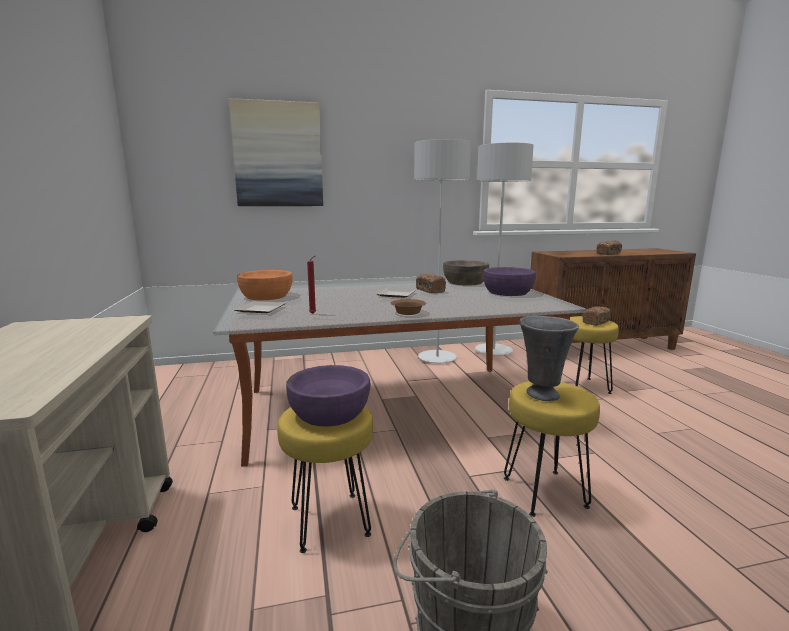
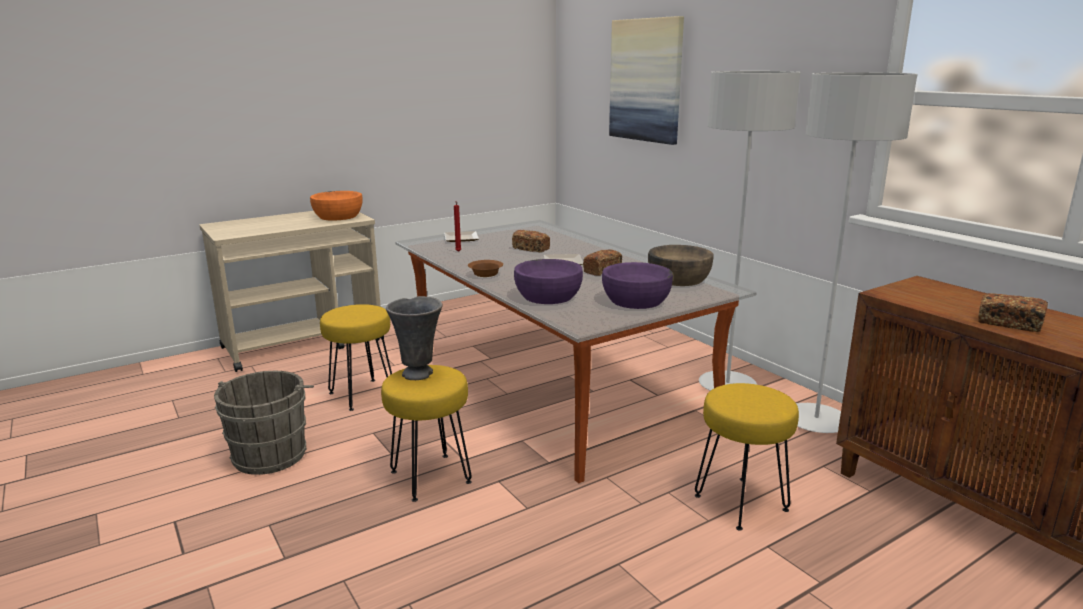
camera: 70 degrees right, 5 degrees up
(266, 296) = (511, 231): orange bowl -> orange bowl (338, 216)
(329, 412) = (356, 313): purple bowl -> purple bowl (548, 296)
(596, 322) = (748, 403): bread -> bread (531, 249)

